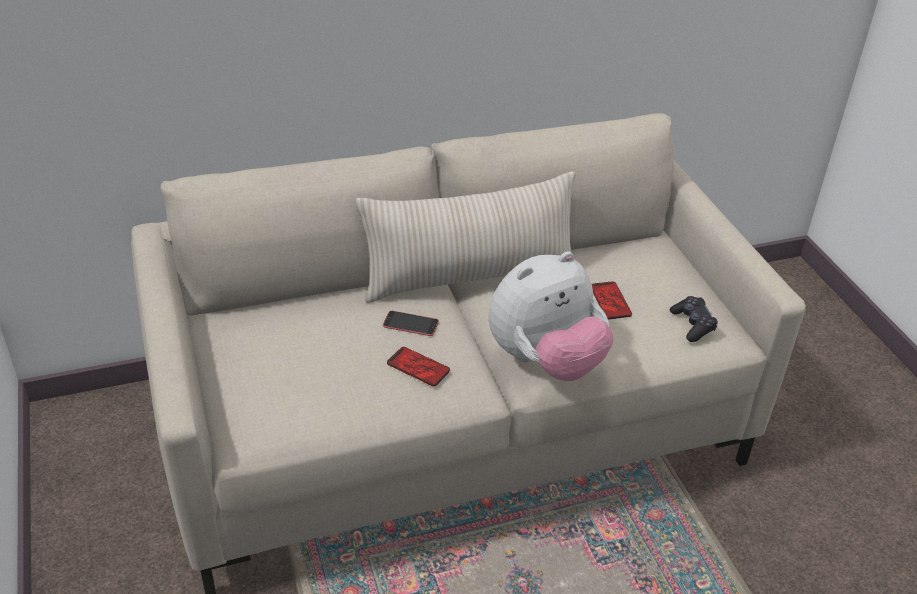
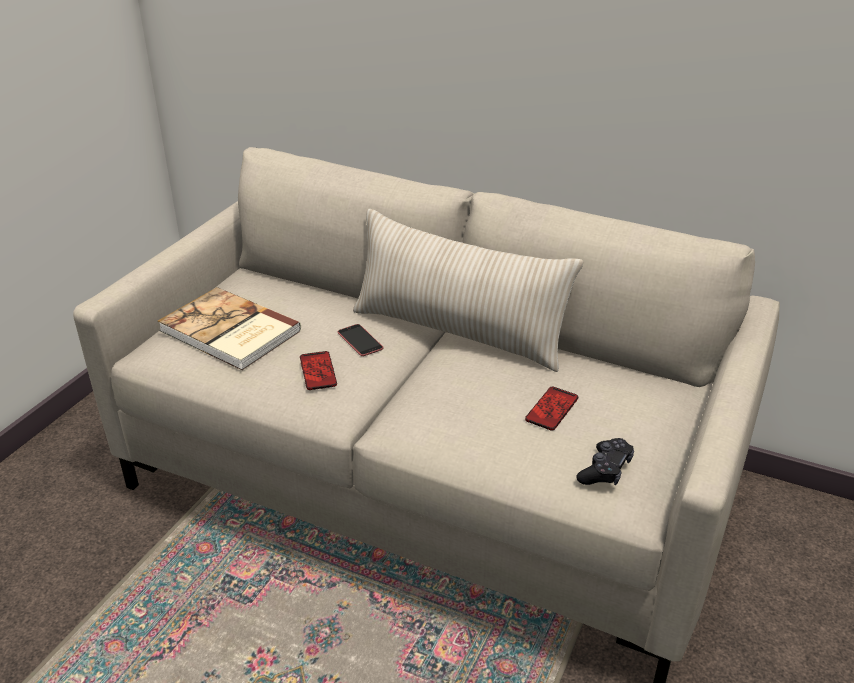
camera: 45 degrees right, 5 degrees down
(293, 378) = (229, 332): none -> book
(545, 361) = (421, 422): plush toy -> none

